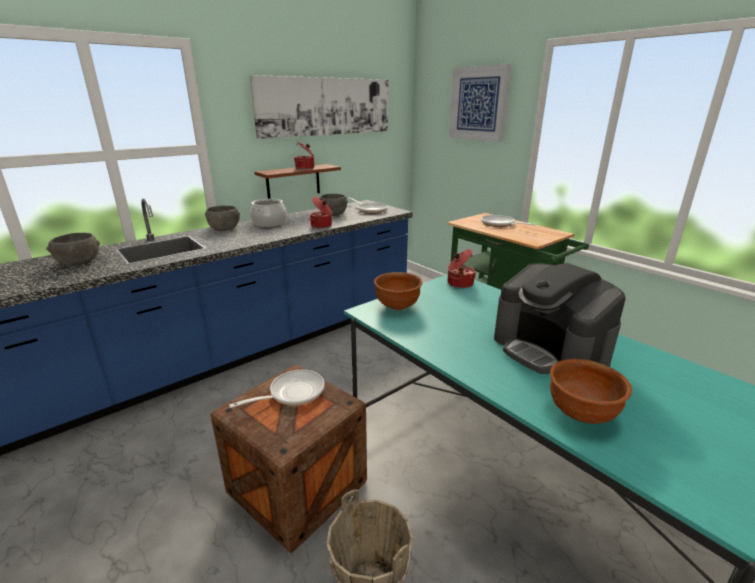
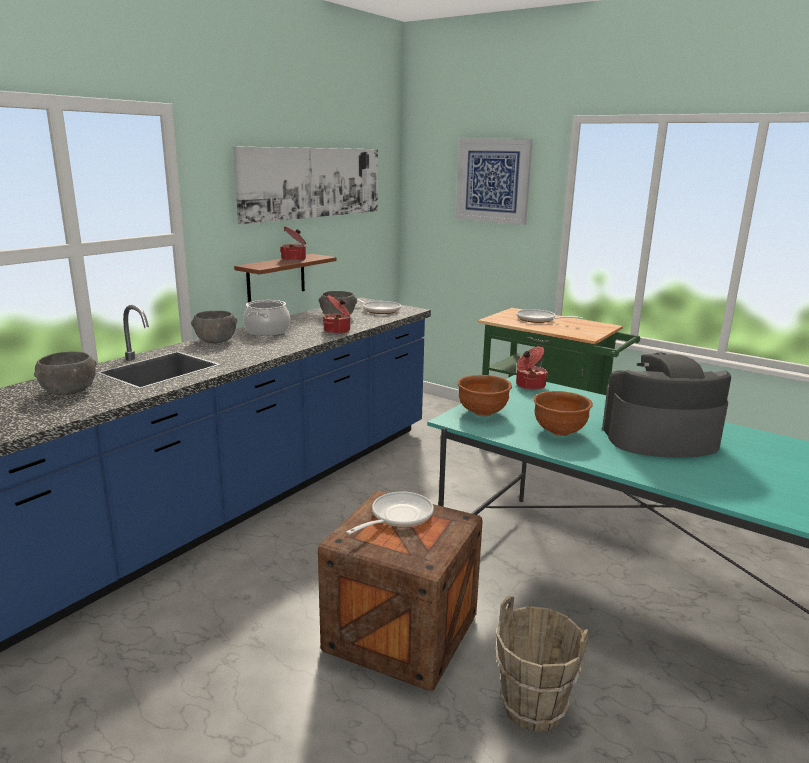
camera: 15 degrees left, 5 degrees down
(550, 351) = (659, 438): coffee machine -> coffee machine turned 135 degrees clockwise
(580, 414) = (714, 483): brown bowl -> brown bowl (558, 432)

